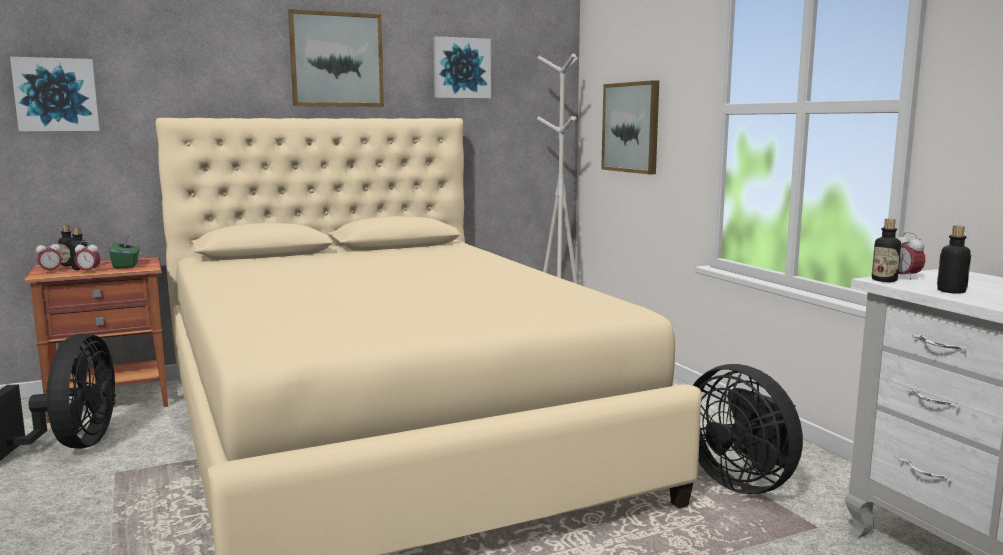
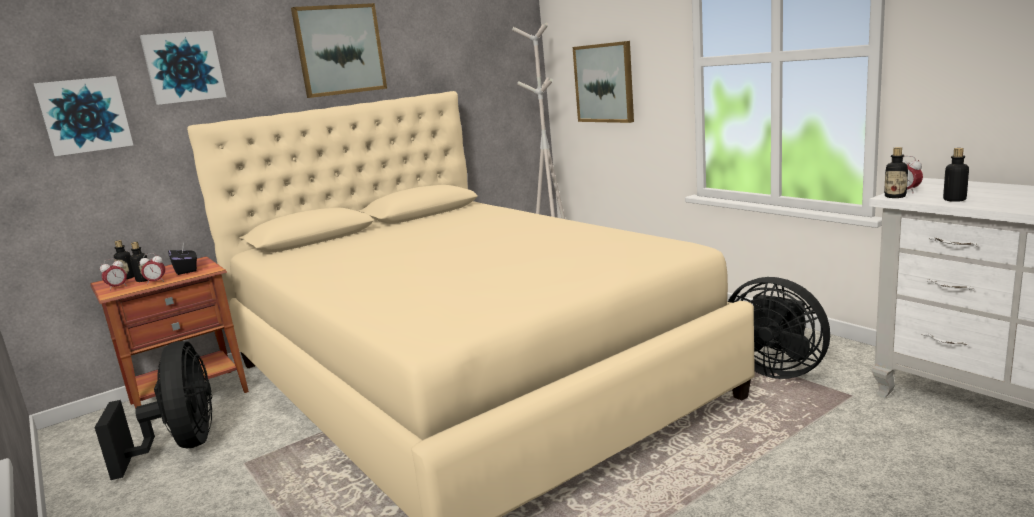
camera: 10 degrees left, 5 degrees up
(126, 265) = (186, 270): green tissue box -> black tissue box
(461, 68) = (447, 45): picture -> picture (183, 67)

